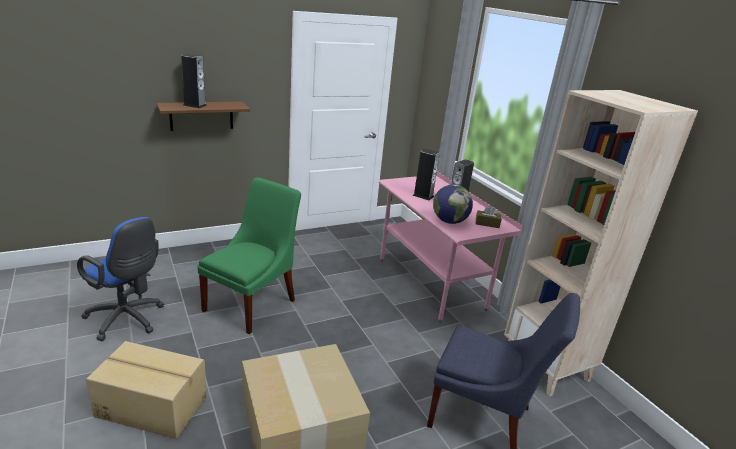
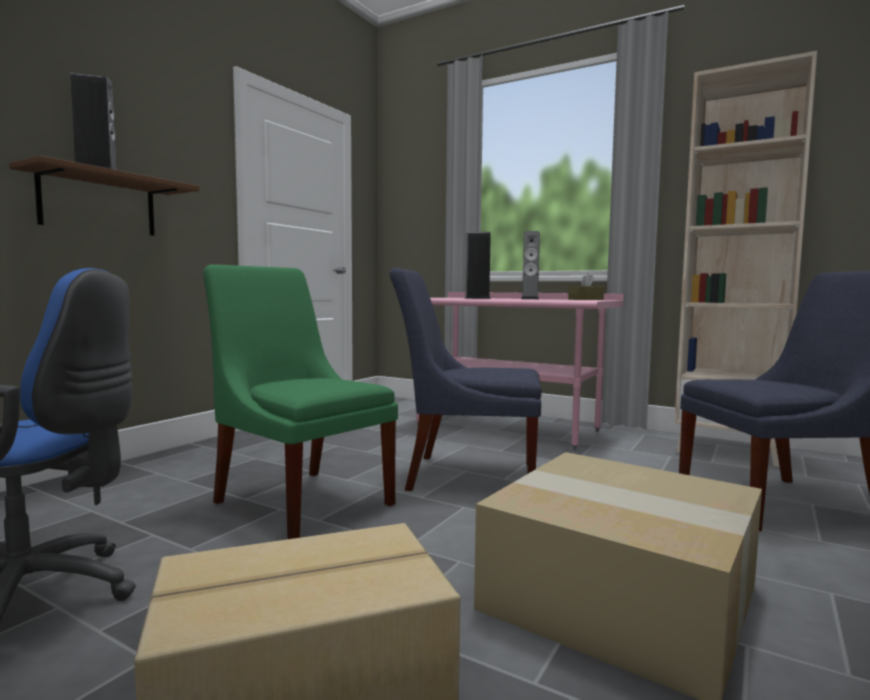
camera: 30 degrees left, 20 degrees down
(253, 303) = (300, 500): green chair -> green chair turned 45 degrees counterclockwise
(346, 317) = (466, 475): none -> blue chair
(449, 221) = (550, 299): globe -> none

